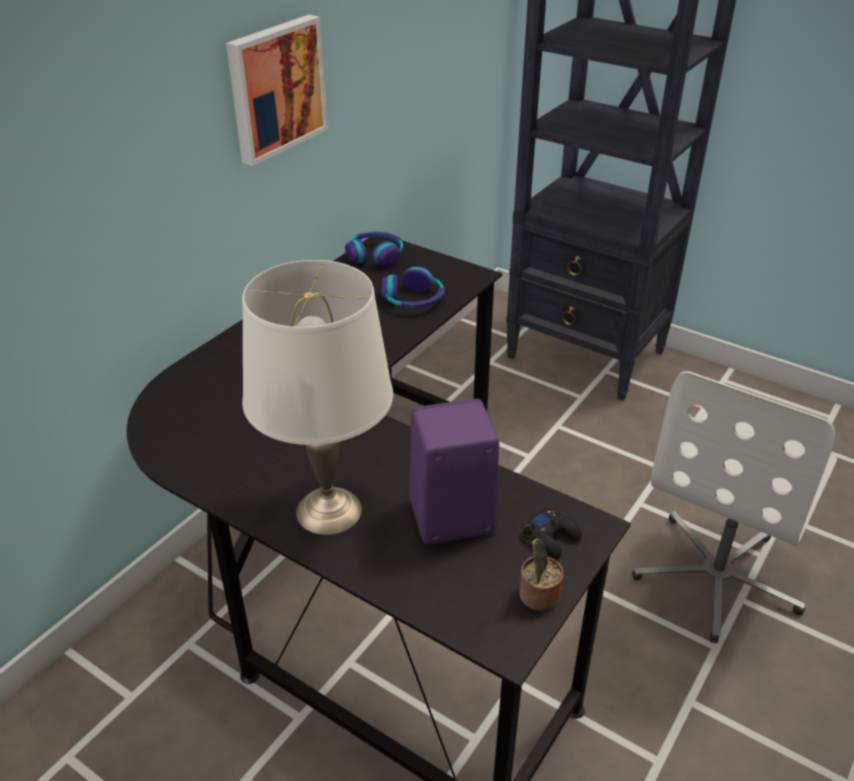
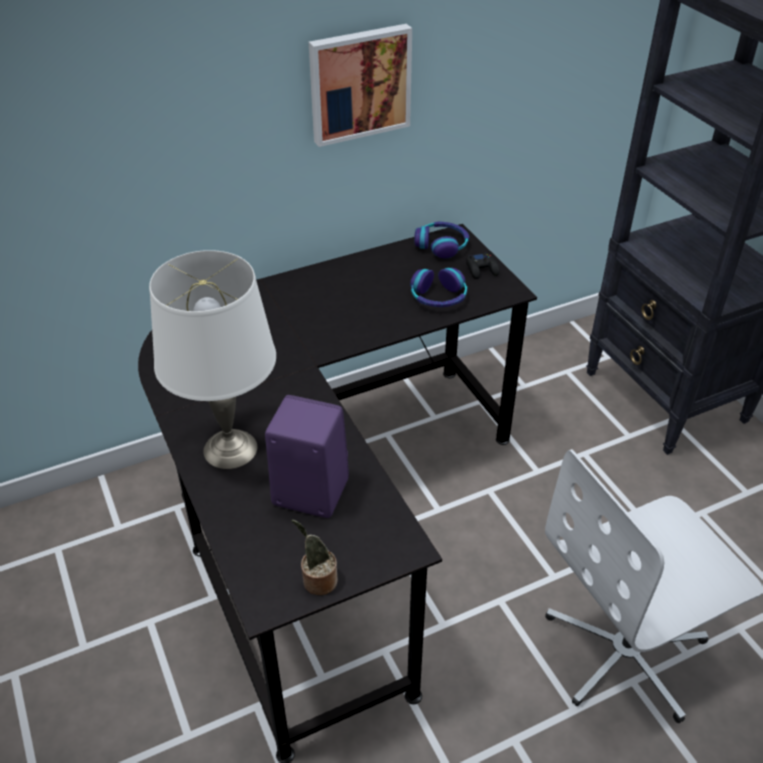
camera: 30 degrees right, 5 degrees up
(551, 537) = (369, 541): black game controller -> black game controller (482, 269)

